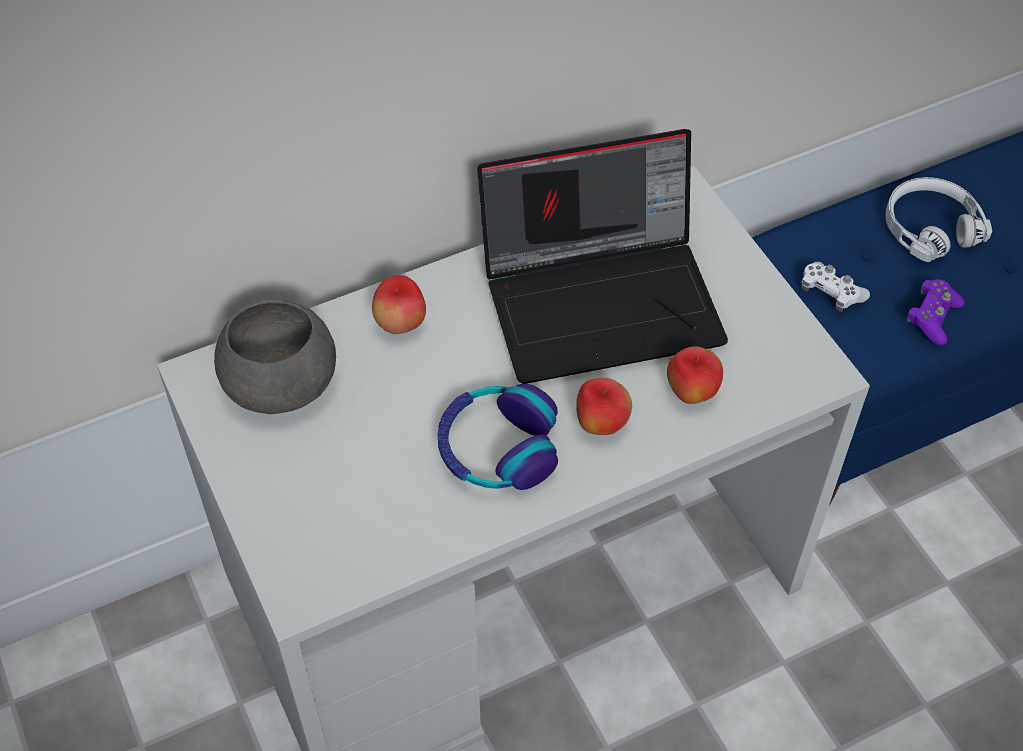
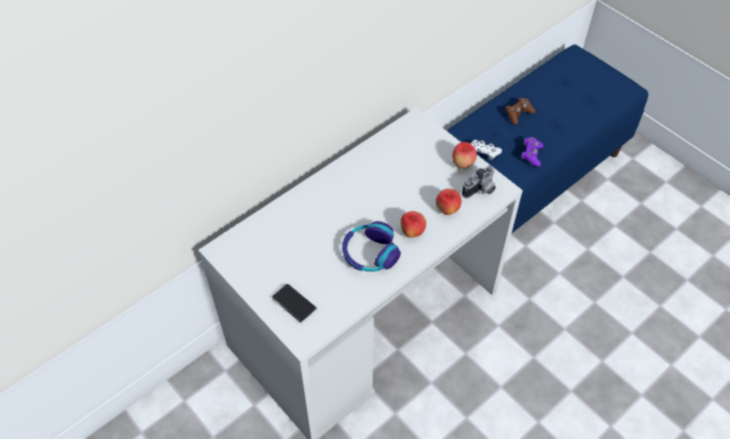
camera: 15 degrees left, 0 degrees up
(283, 382) = (261, 245): grey bowl -> none
(307, 518) = (294, 304): none -> phone
(400, 324) = (306, 207): apple -> apple (463, 164)
(603, 299) = (395, 176): laptop -> none
(777, 368) = (481, 191): none -> camera
(929, 227) = (518, 114): white headphones -> brown game controller

